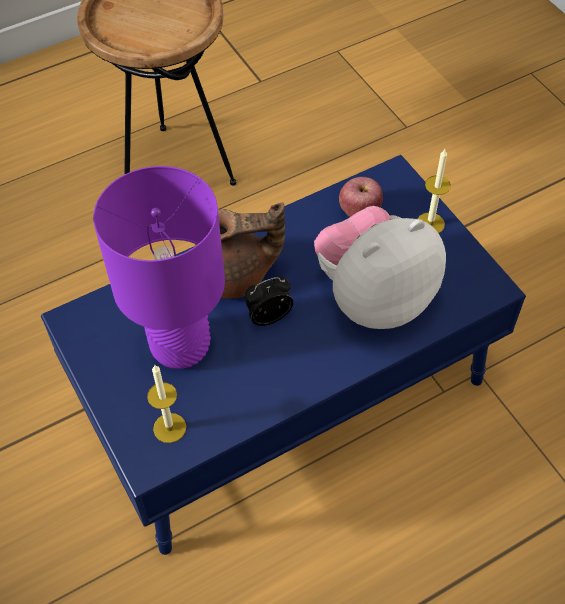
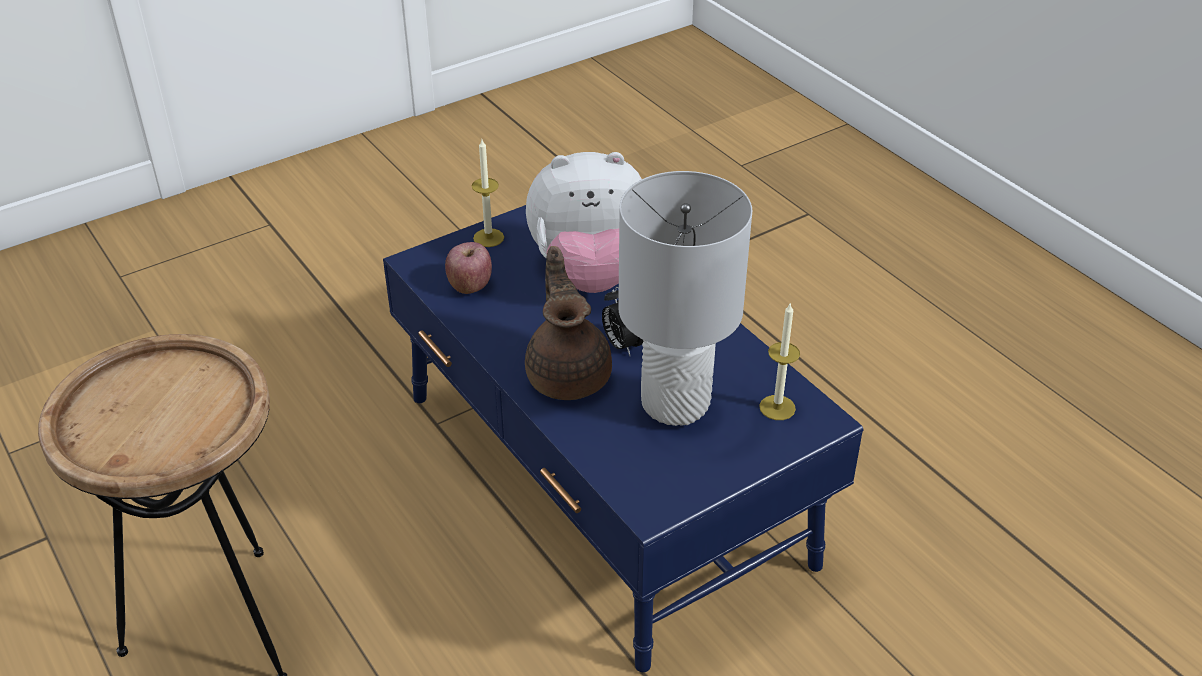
camera: 95 degrees left, 15 degrees down
(182, 348) = (675, 408): purple table lamp -> grey table lamp
(374, 297) = (589, 274): plush toy -> plush toy turned 60 degrees counterclockwise

